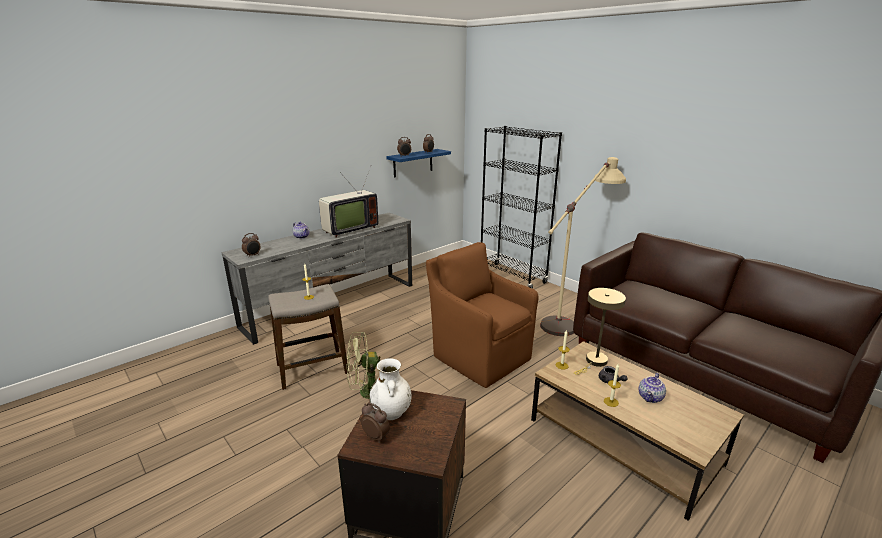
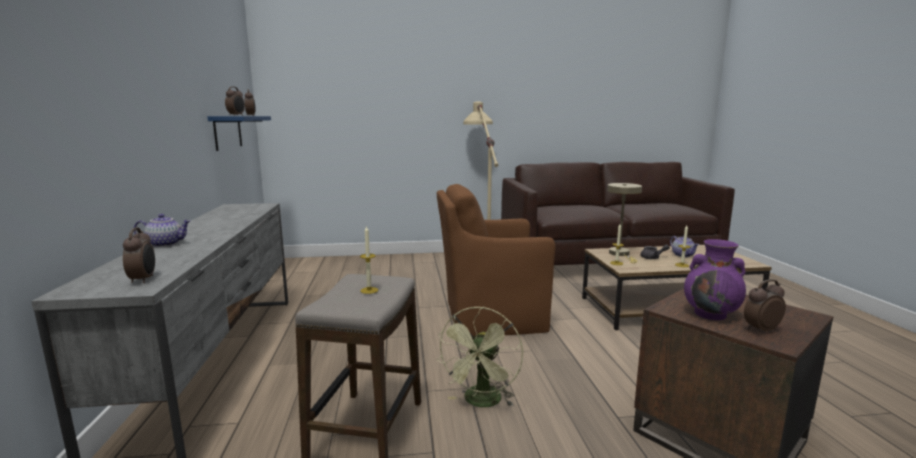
camera: 55 degrees left, 10 degrees down
(348, 229) = (223, 223): television -> none
(391, 413) = (711, 314): white vase -> purple vase
(512, 276) = (374, 260): black bookcase -> none

